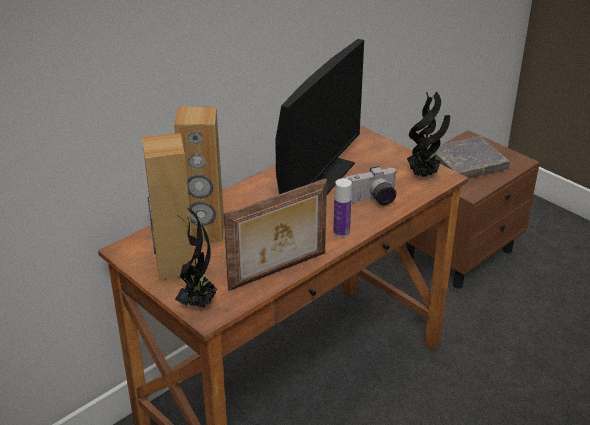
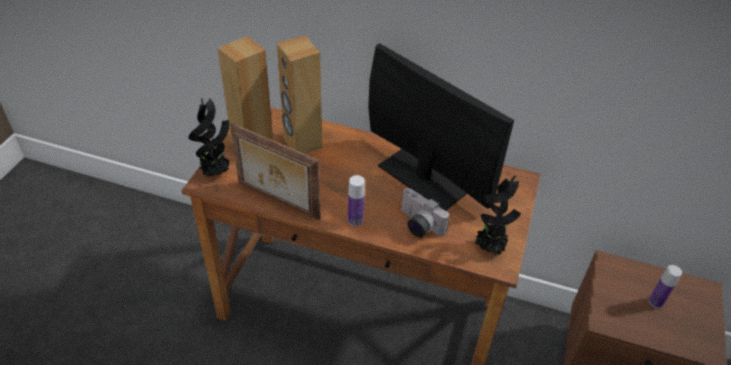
camera: 60 degrees right, 10 degrees up
(317, 179) = (423, 178): monitor -> monitor turned 135 degrees counterclockwise
(467, 163) = (655, 302): grey book -> bottle

